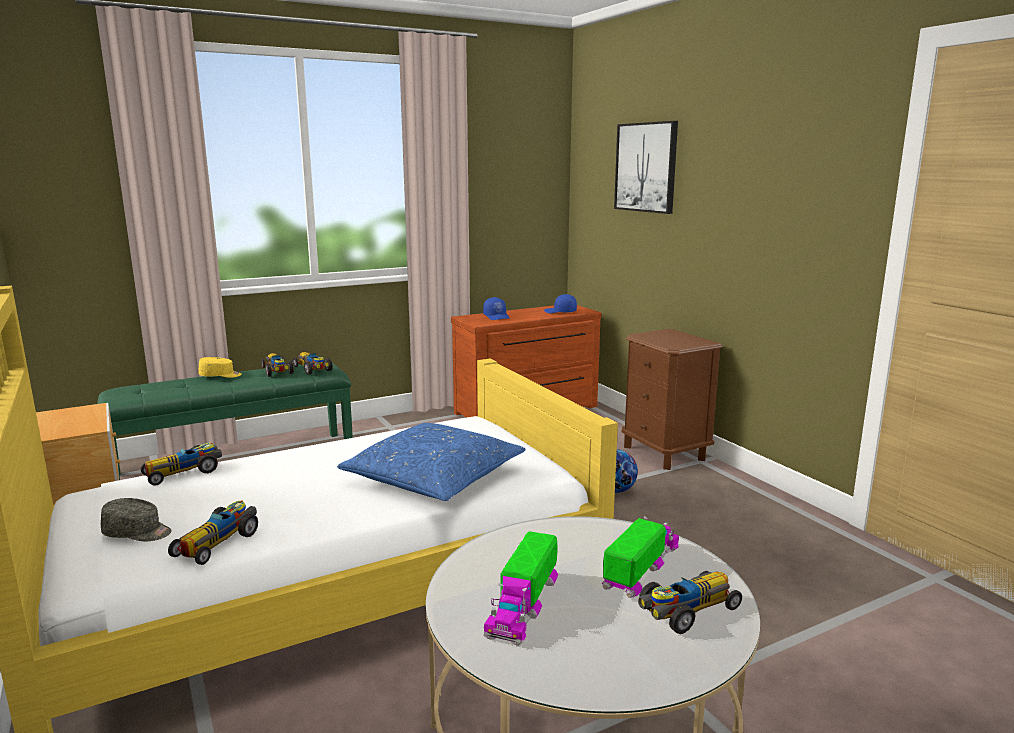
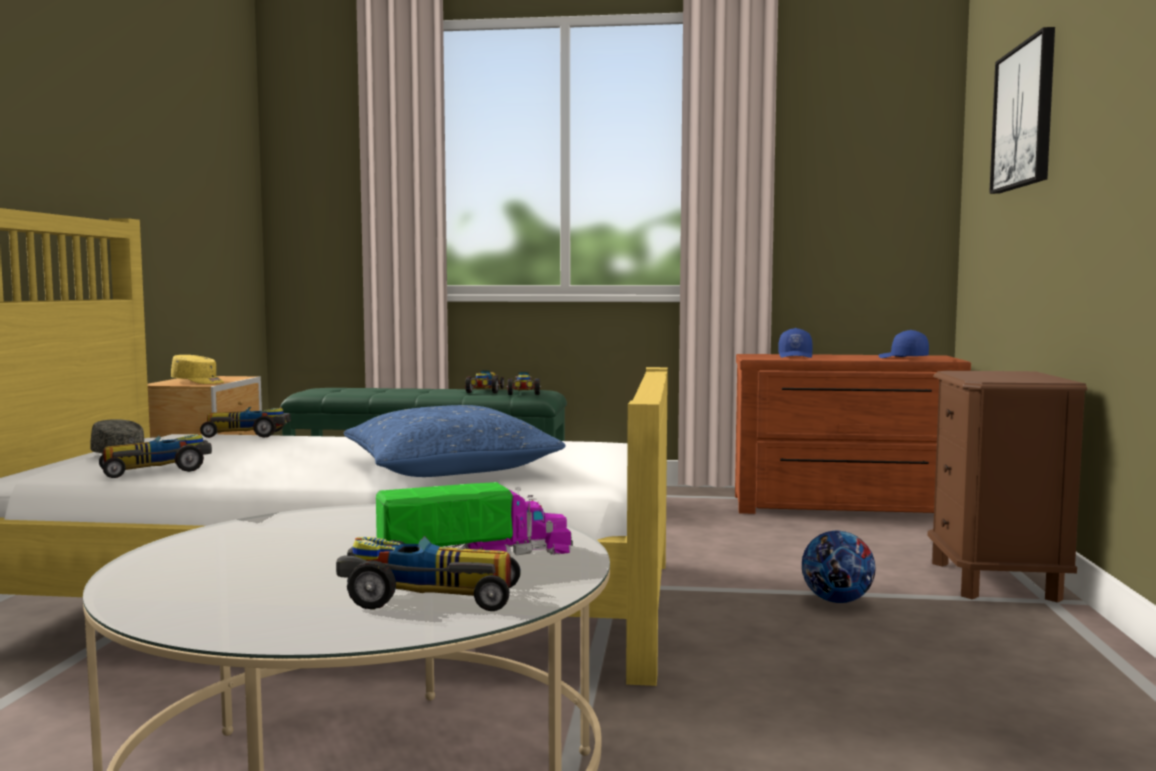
camera: 35 degrees right, 10 degrees down
(220, 376) = (426, 389): yellow cap -> yellow cap (198, 382)
(523, 605) = (269, 550): toy truck -> none

